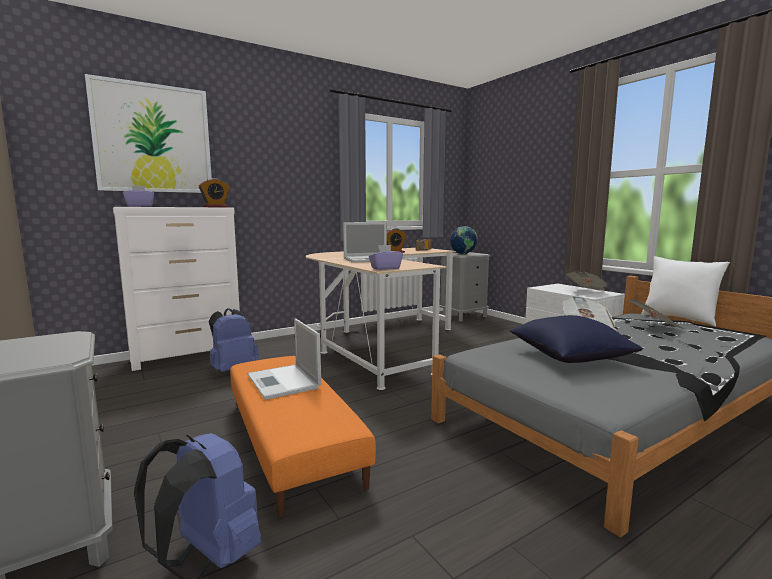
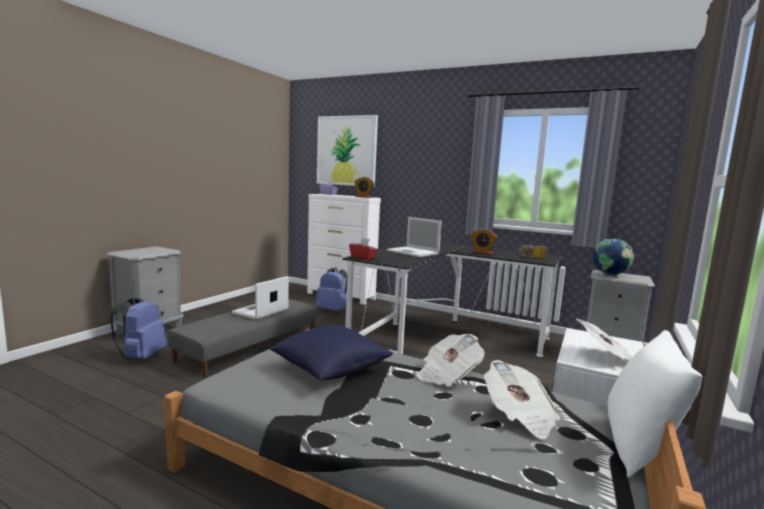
camera: 60 degrees right, 0 degrees up
(292, 440) = (250, 346): orange ottoman -> grey ottoman
(380, 344) = (443, 336): beige desk -> black desk
(385, 268) = (363, 258): purple tissue box -> red tissue box

